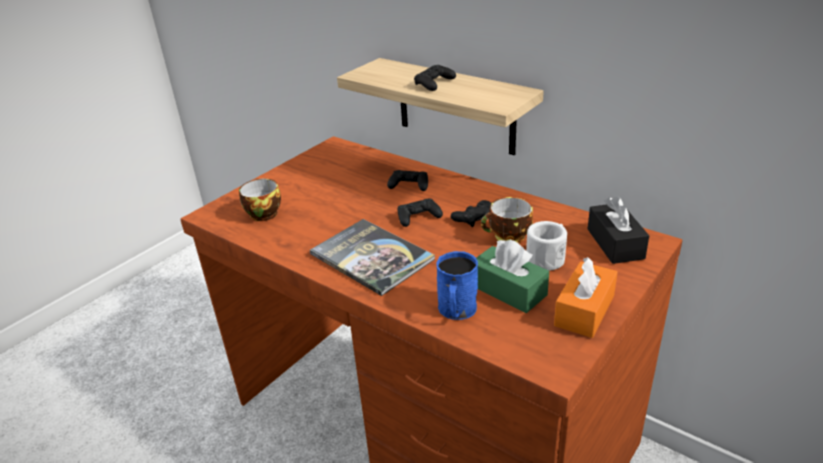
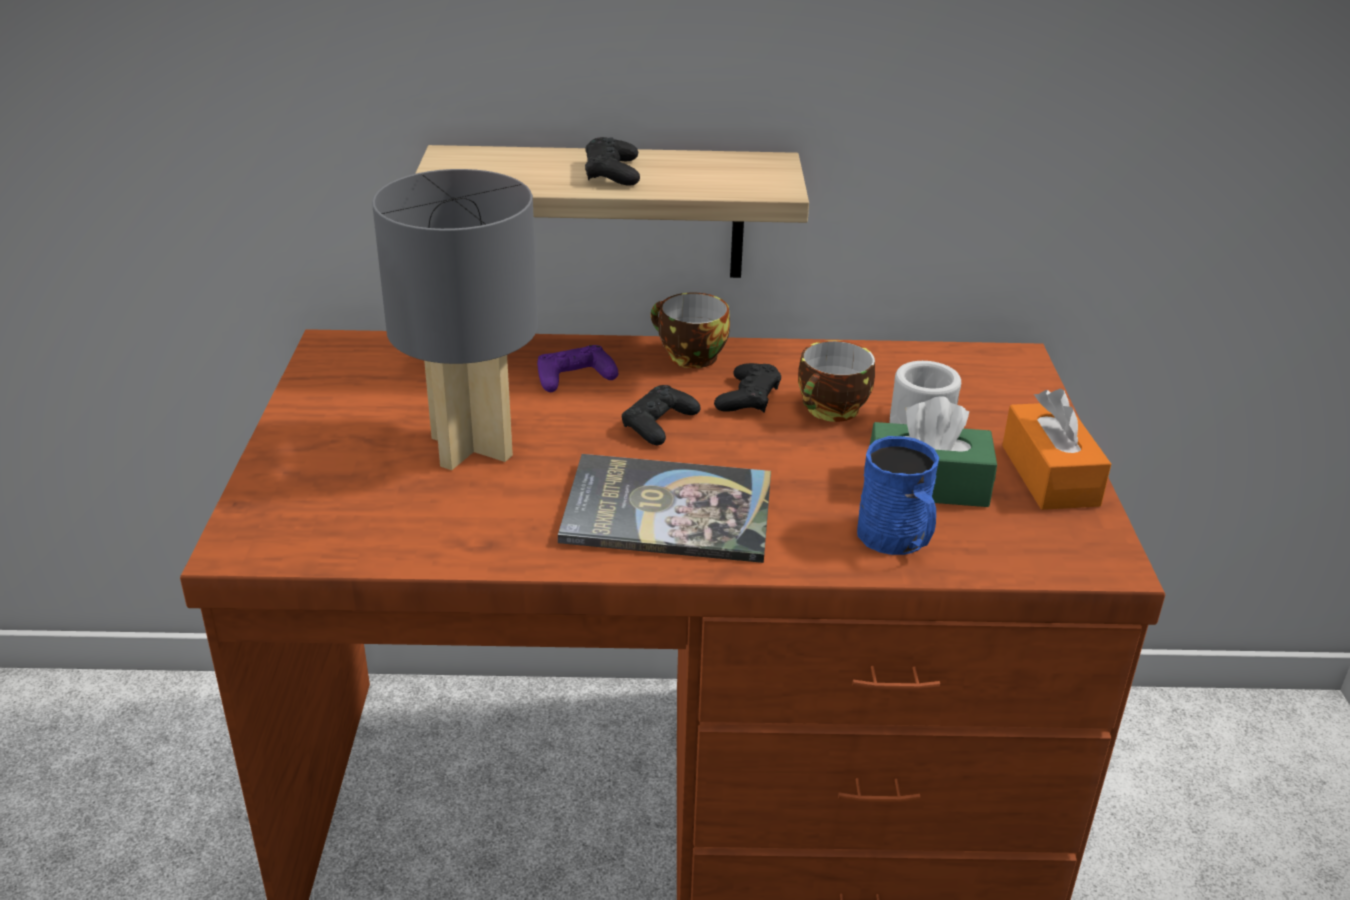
camera: 40 degrees left, 0 degrees up
(262, 213) = (358, 508): cup -> cup (688, 356)
(330, 203) = (471, 448): none -> grey table lamp
(409, 185) = (574, 377): black game controller -> purple game controller
(615, 243) = (978, 374): black tissue box -> none

